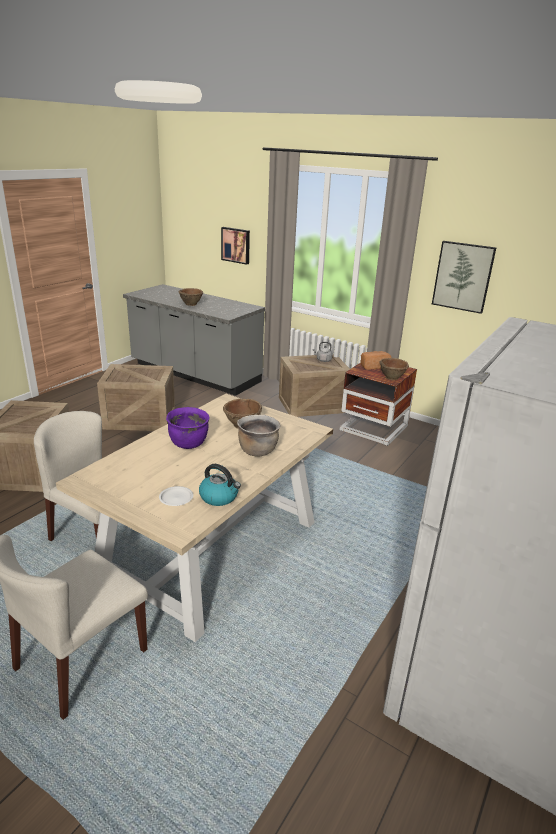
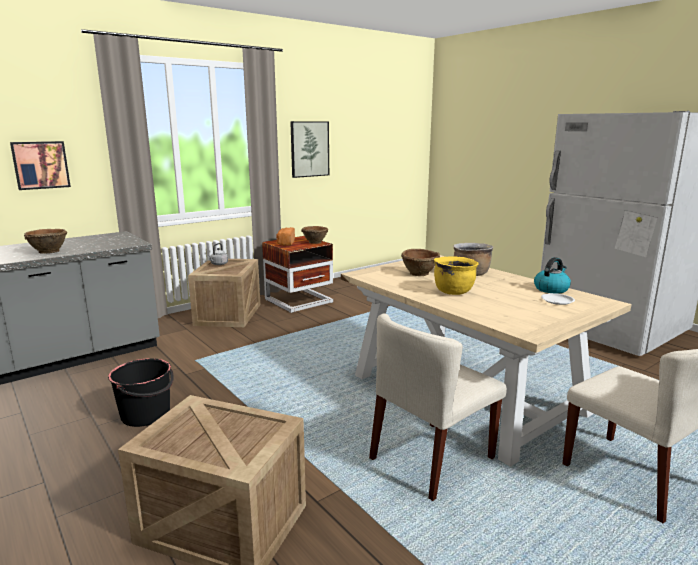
camera: 70 degrees left, 10 degrees down
(139, 419) = (146, 414): crate -> black bucket
(189, 443) = (453, 291): purple cooking pot -> yellow cooking pot

